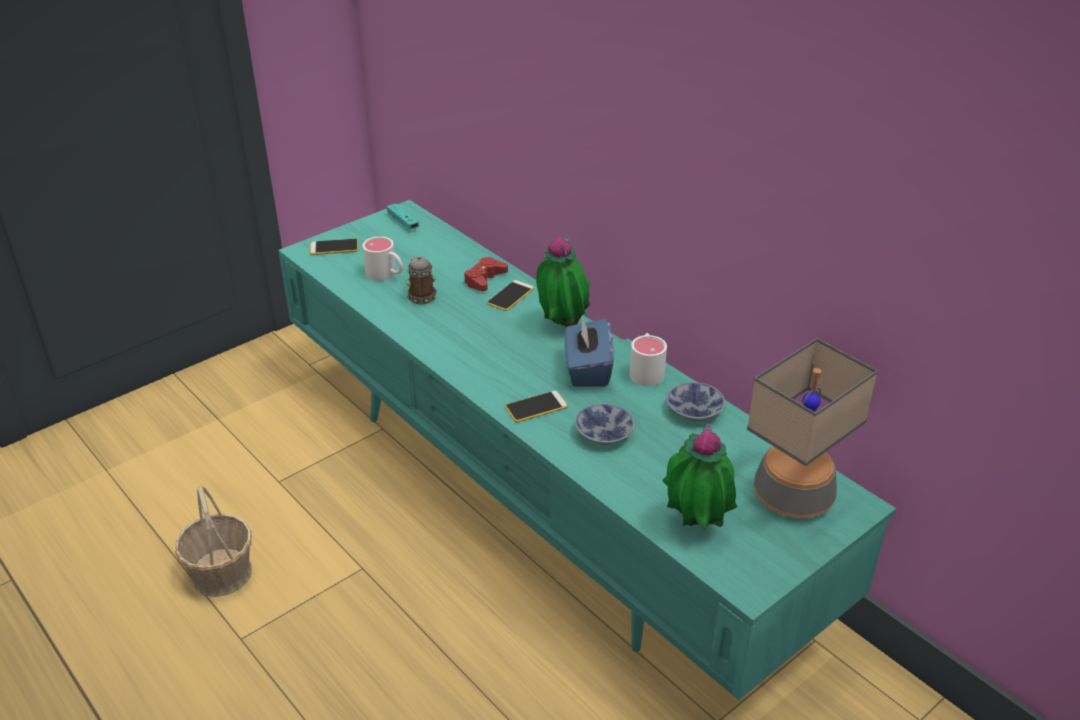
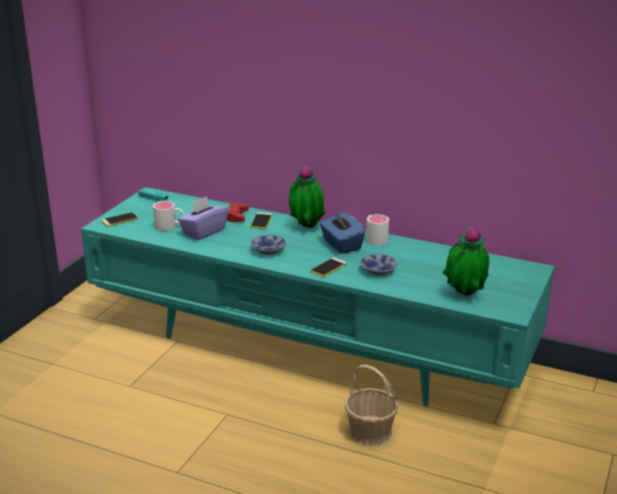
camera: 25 degrees left, 10 degrees down
(221, 574) = (133, 444): basket -> basket (370, 432)
(421, 295) = (203, 232): mug -> purple tissue box
(696, 411) = (419, 249): bowl -> bowl (270, 250)
(792, 495) = (501, 272): table lamp -> none

